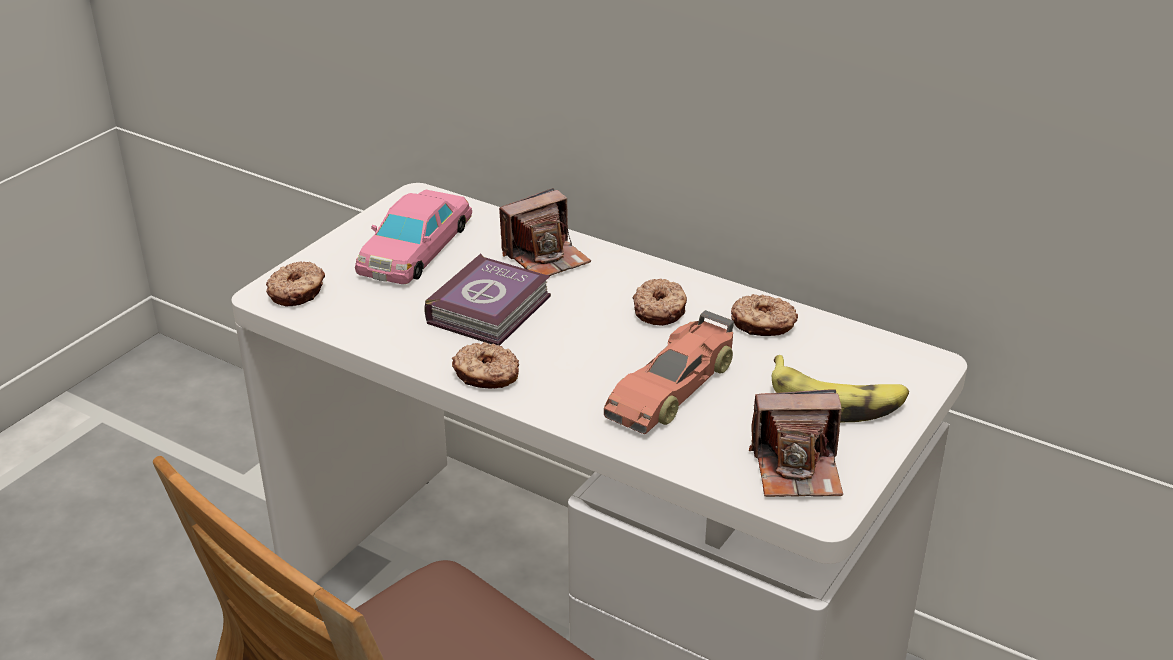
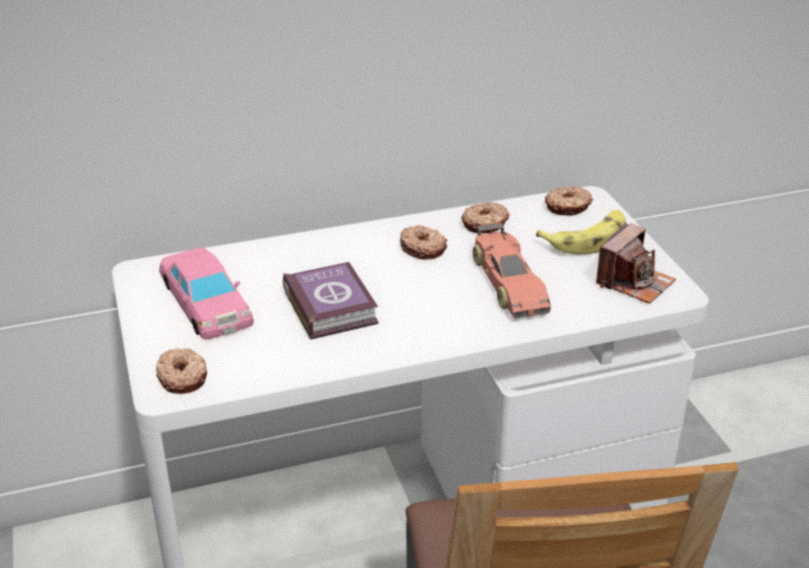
camera: 50 degrees left, 0 degrees up
(486, 375) = (405, 343): donut -> donut (568, 207)
(546, 257) = (301, 258): camera -> none

